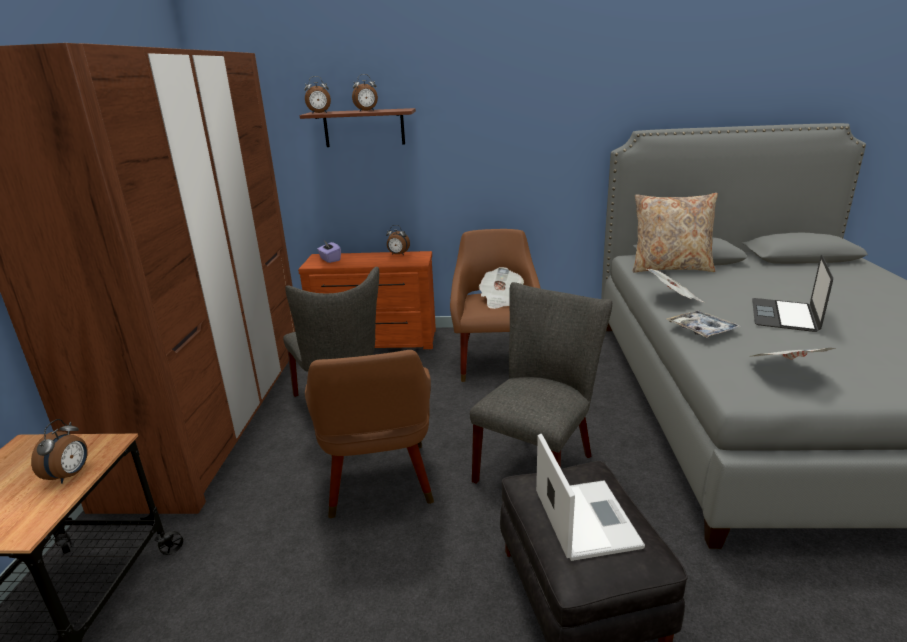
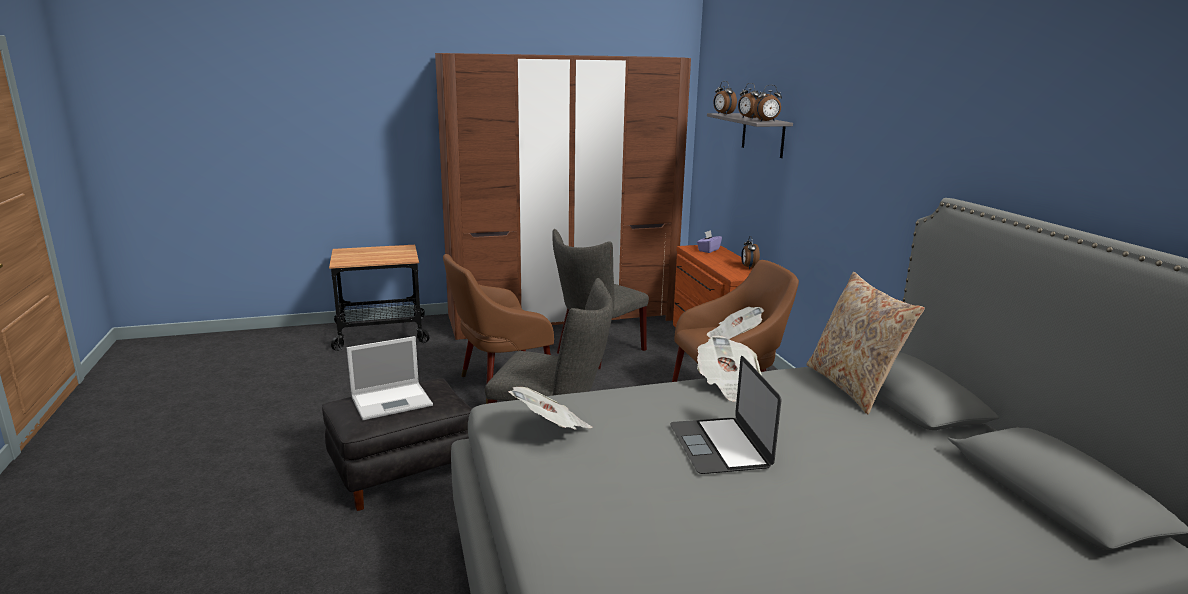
camera: 70 degrees right, 5 degrees down
(70, 475) = (381, 259): alarm clock -> alarm clock (767, 121)
(364, 128) = (763, 135): brown shelf -> grey shelf
(701, 329) = (642, 397): tray -> none
(784, 315) = (720, 445): laptop -> laptop turned 105 degrees counterclockwise

